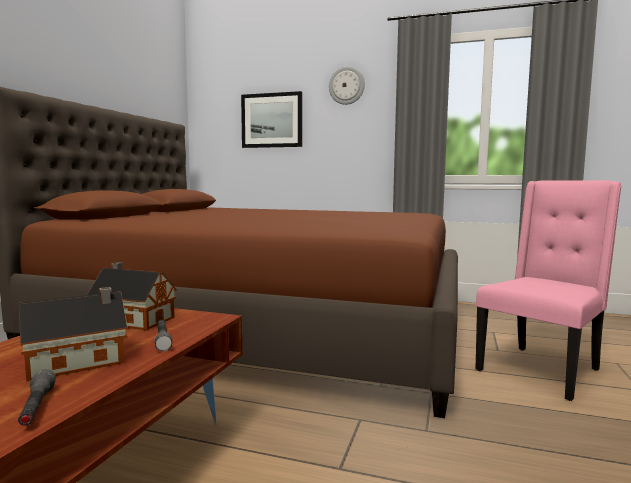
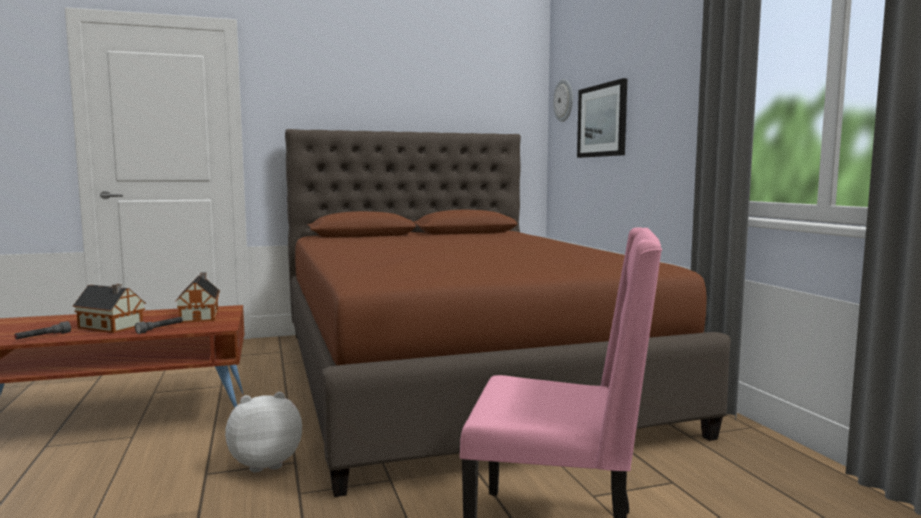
camera: 55 degrees right, 0 degrees up
(346, 85) = (666, 62): wall clock -> wall clock (564, 100)
(348, 433) = (265, 463): none -> plush toy

